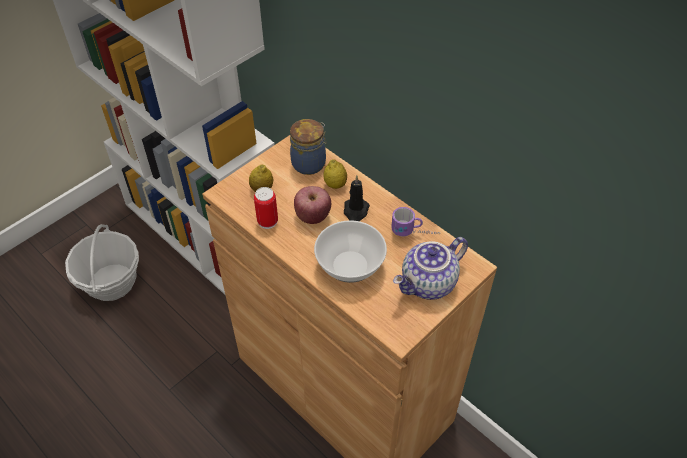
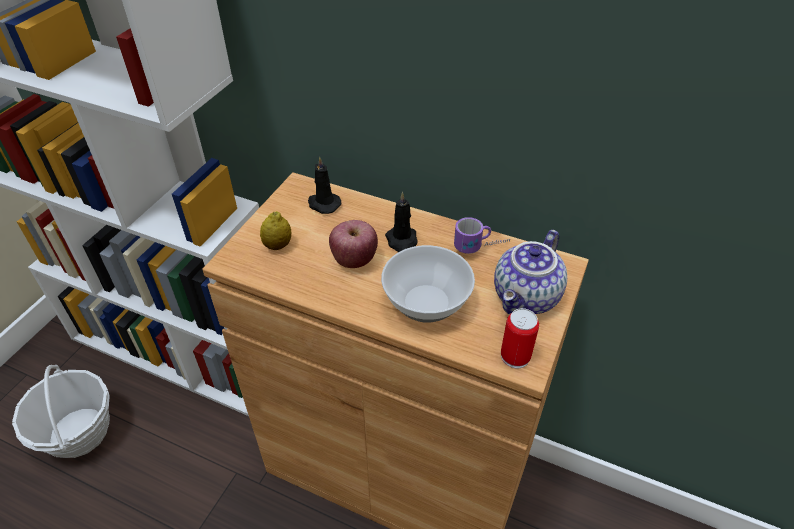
camera: 20 degrees left, 5 degrees down
(267, 221) = (301, 279): can -> can (515, 356)
(310, 163) = (323, 204): jar -> black candle
(335, 184) = (364, 219): lemon -> none

